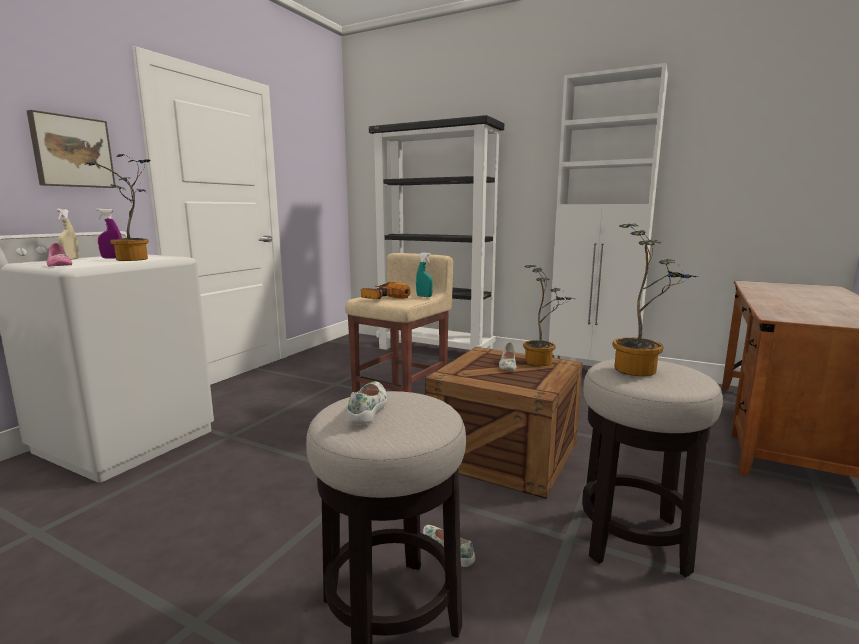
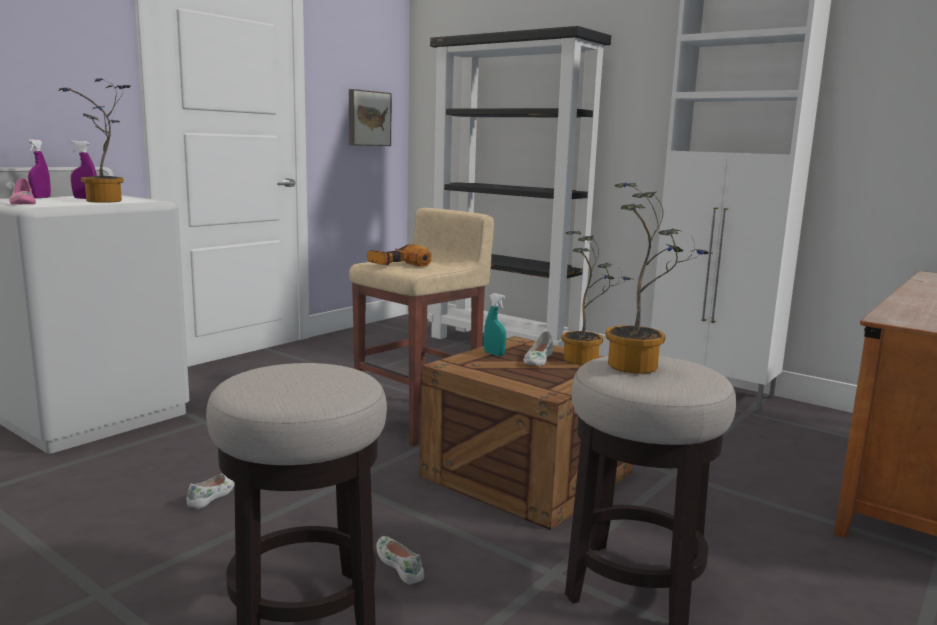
camera: 10 degrees right, 0 degrees up
(70, 259) = (41, 197): beige spray bottle -> purple spray bottle
(72, 152) = (54, 73): picture -> picture (368, 118)
(369, 409) = (281, 376): white shoe -> white shoe (214, 495)
(424, 296) = (450, 265): turquoise spray bottle -> turquoise spray bottle (494, 354)

